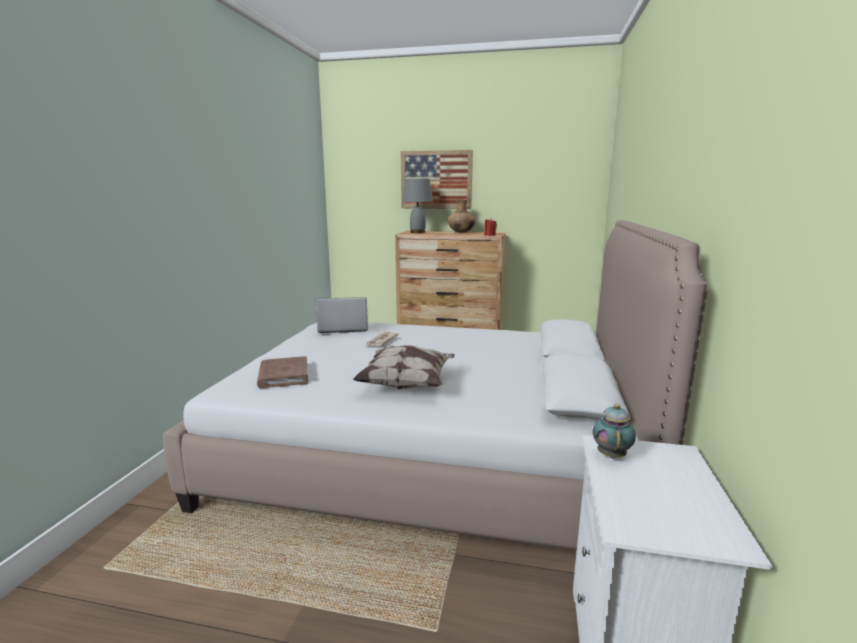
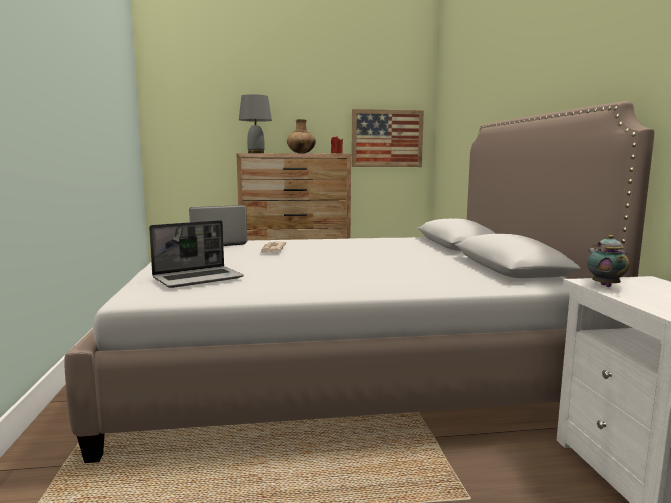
camera: 20 degrees left, 5 degrees down
(283, 375) = (199, 278): brown book -> laptop
(407, 384) = (346, 274): pillow -> none
(436, 180) = (269, 100): picture -> picture (387, 138)

